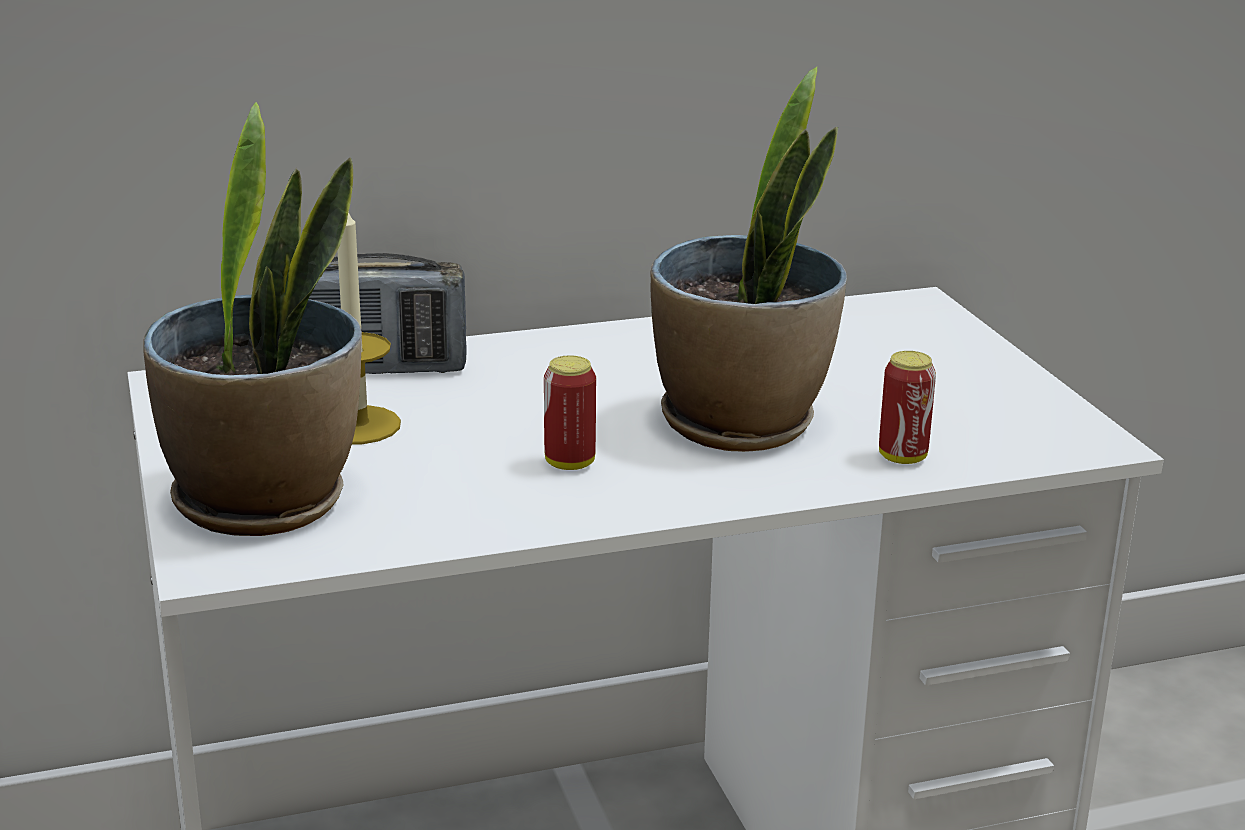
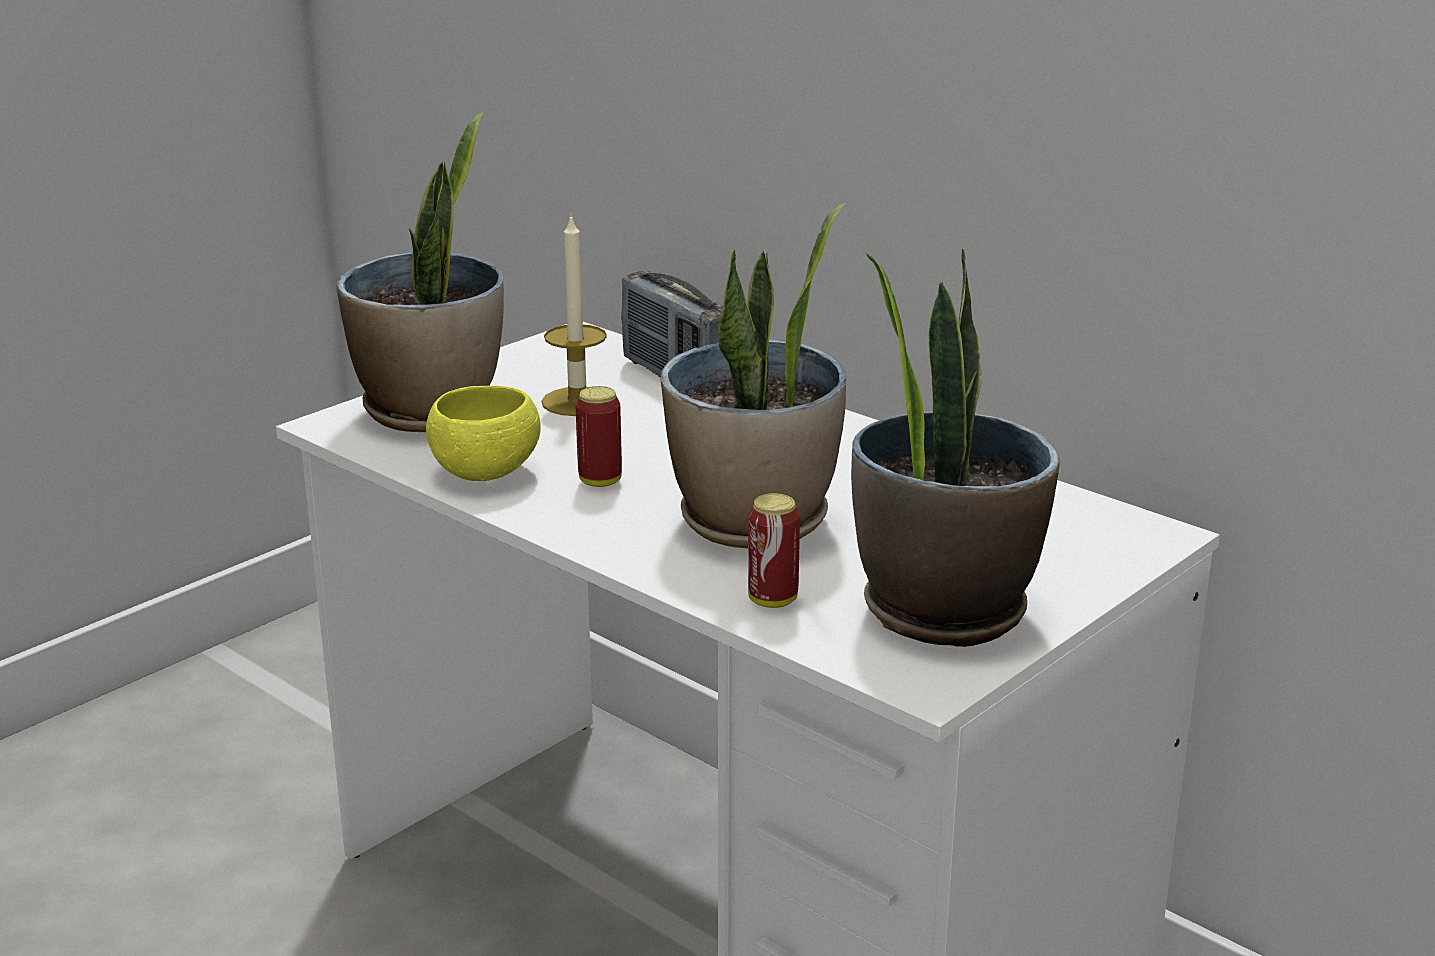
camera: 60 degrees right, 0 degrees up
(475, 511) = (485, 473): none -> yellow bowl
(977, 403) = (942, 609): none -> potted plant

